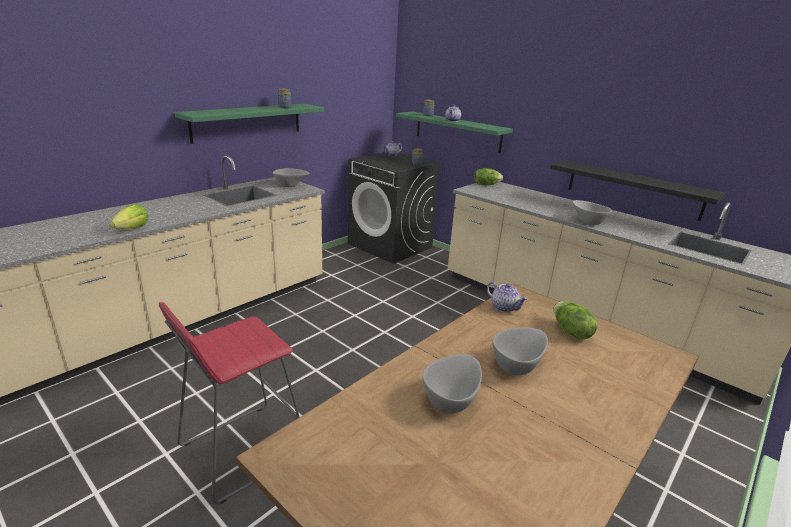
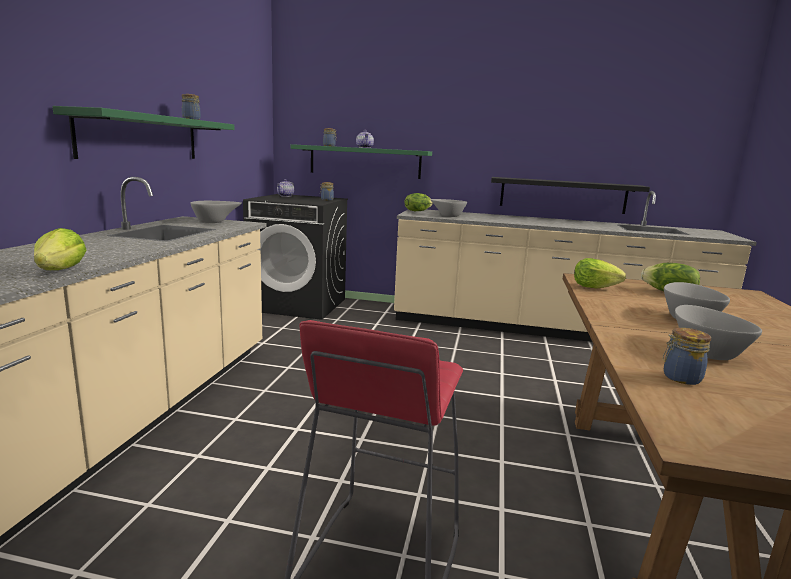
camera: 30 degrees left, 10 degrees down
(375, 412) = (680, 378): none -> jar
(504, 307) = (594, 287): teapot -> lettuce
(587, 221) = (548, 224): grey bowl -> grey bowl (447, 216)

